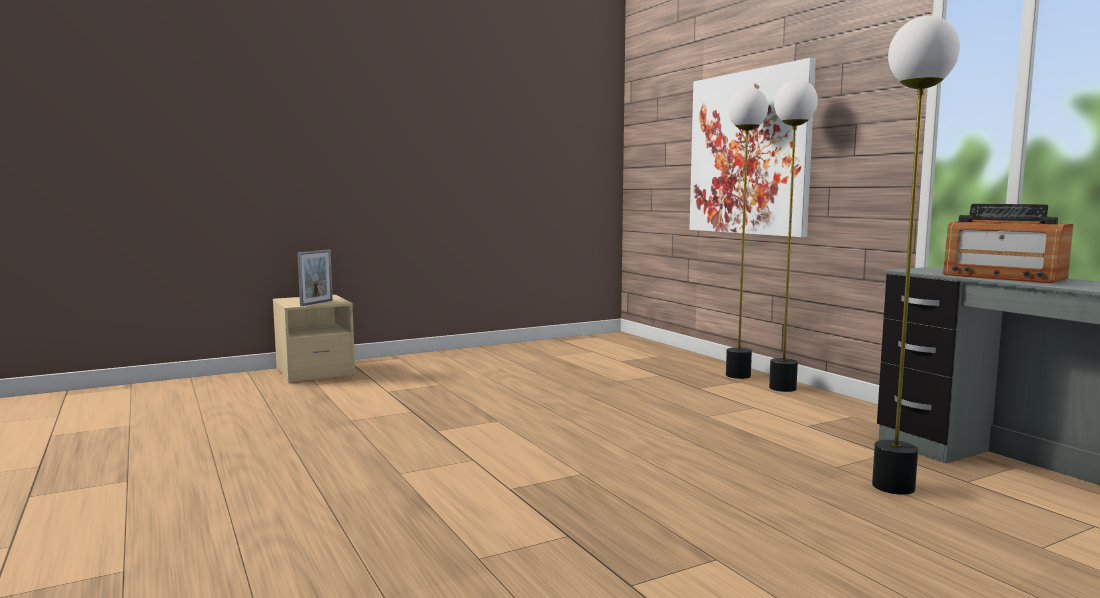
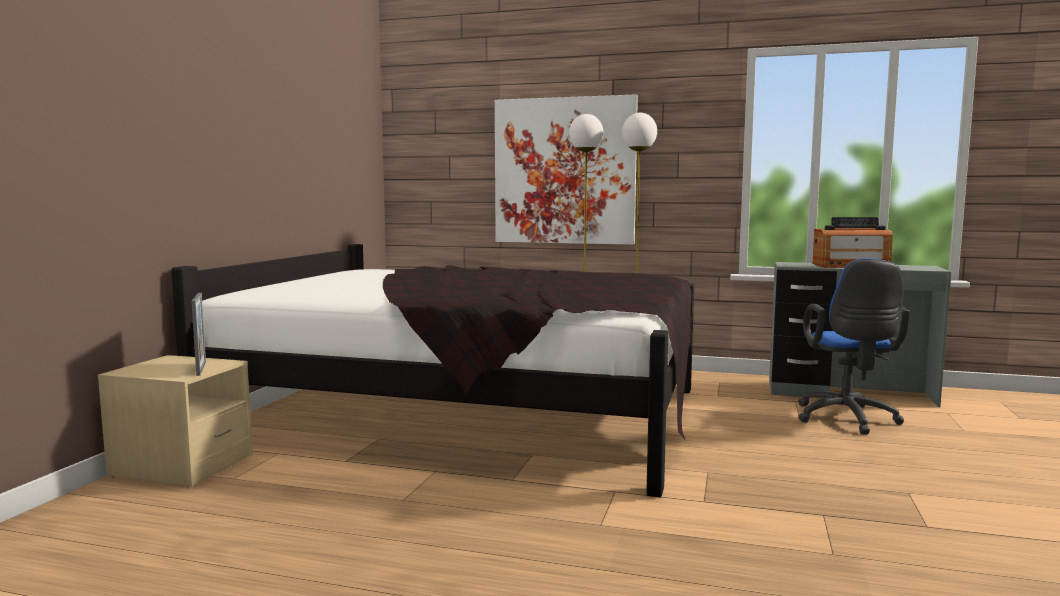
camera: 45 degrees left, 0 degrees up
(544, 384) = (471, 412): none -> black bed
(892, 486) = (847, 420): floor lamp -> blue office chair

